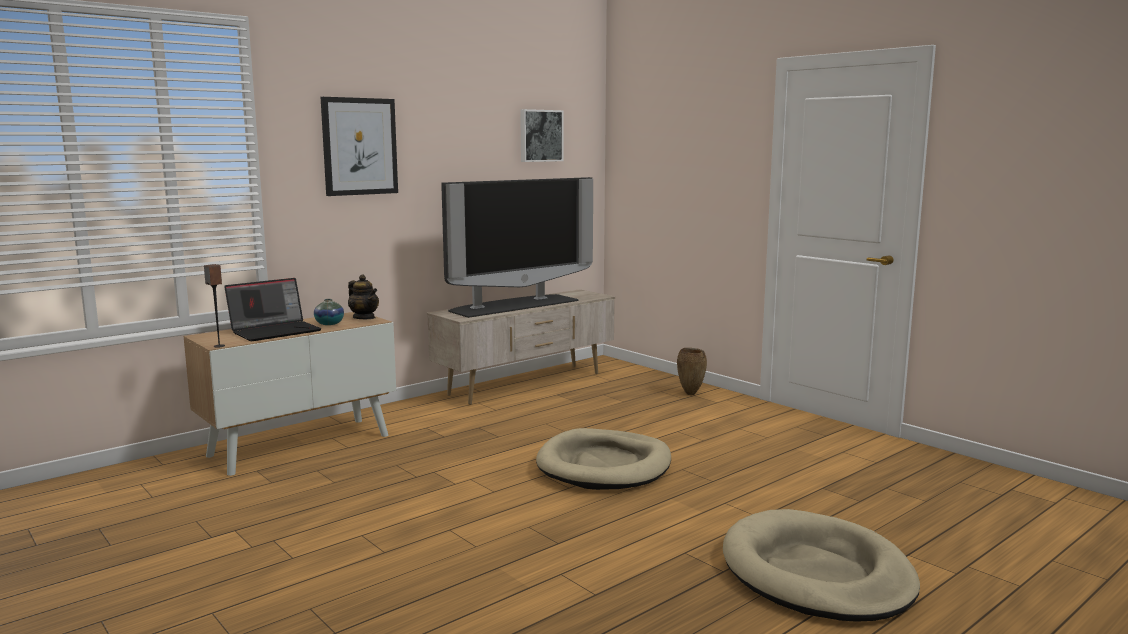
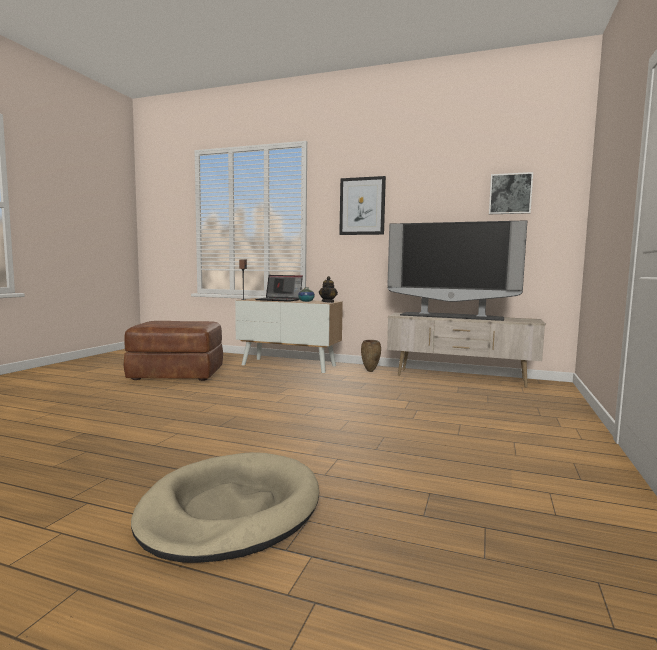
camera: 60 degrees right, 5 degrees down
(196, 536) = (176, 374): none -> brown ottoman
(604, 465) = (354, 416): beige dog bed -> none
(691, 394) = (556, 416): brown vase -> brown vase (370, 371)

